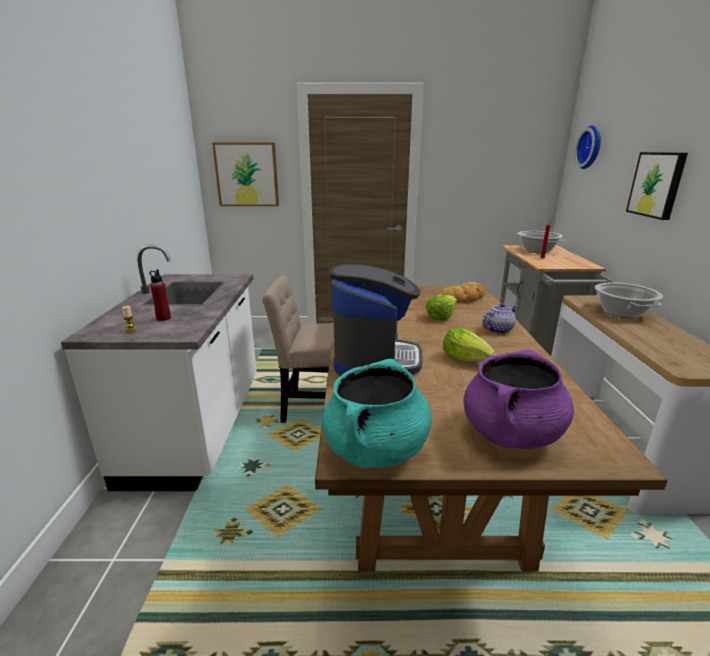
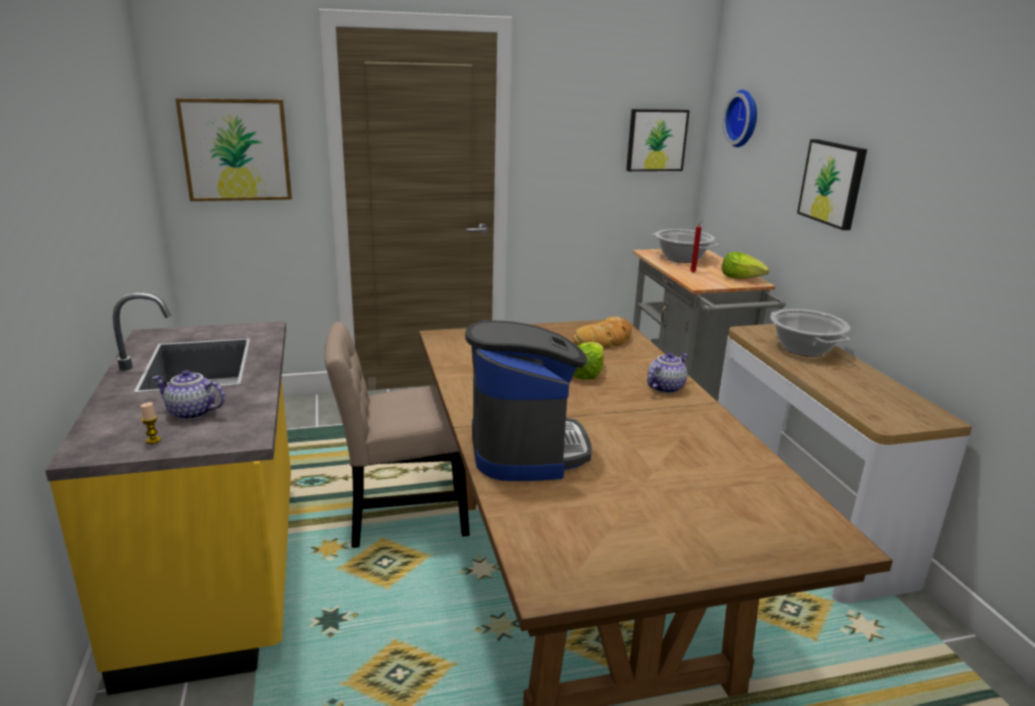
camera: 15 degrees left, 0 degrees up
(163, 318) = (191, 413): red bottle -> teapot
(199, 428) = (221, 574): white counter -> yellow counter
(375, 450) = (578, 571): turquoise cooking pot -> none
(466, 359) = (640, 435): lettuce -> lettuce (741, 278)
(511, 434) = (724, 529): purple cooking pot -> none
(524, 168) = (656, 140): none -> picture

